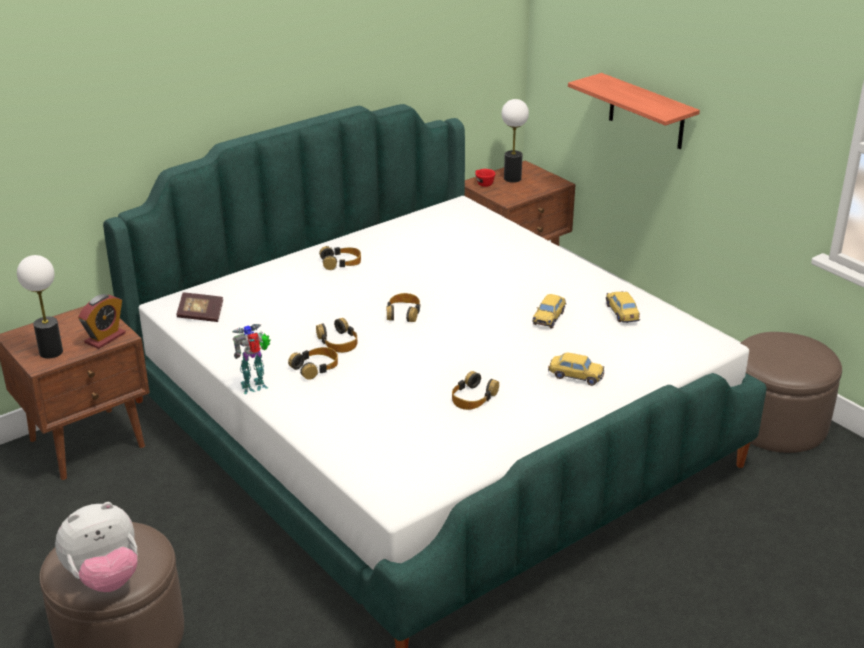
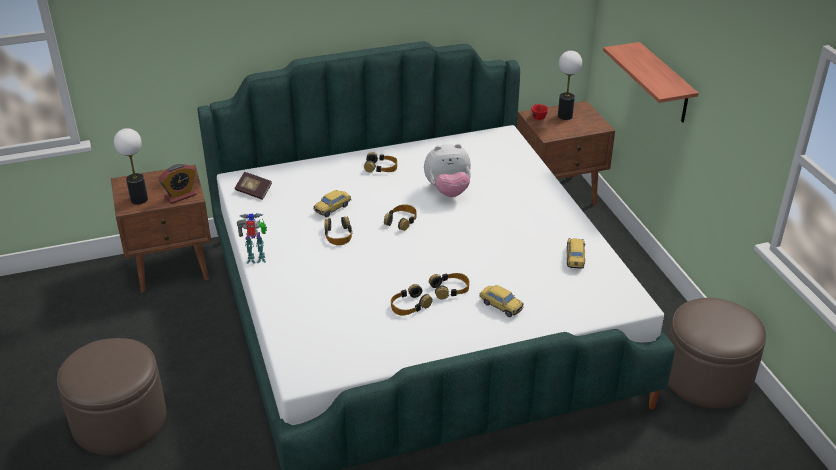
camera: 20 degrees right, 5 degrees up
(105, 578) = (96, 380): plush toy -> plush toy (448, 191)
(315, 367) = (309, 253): headphones -> headphones (450, 289)
(549, 318) = (512, 249): toy car -> toy car (332, 208)

